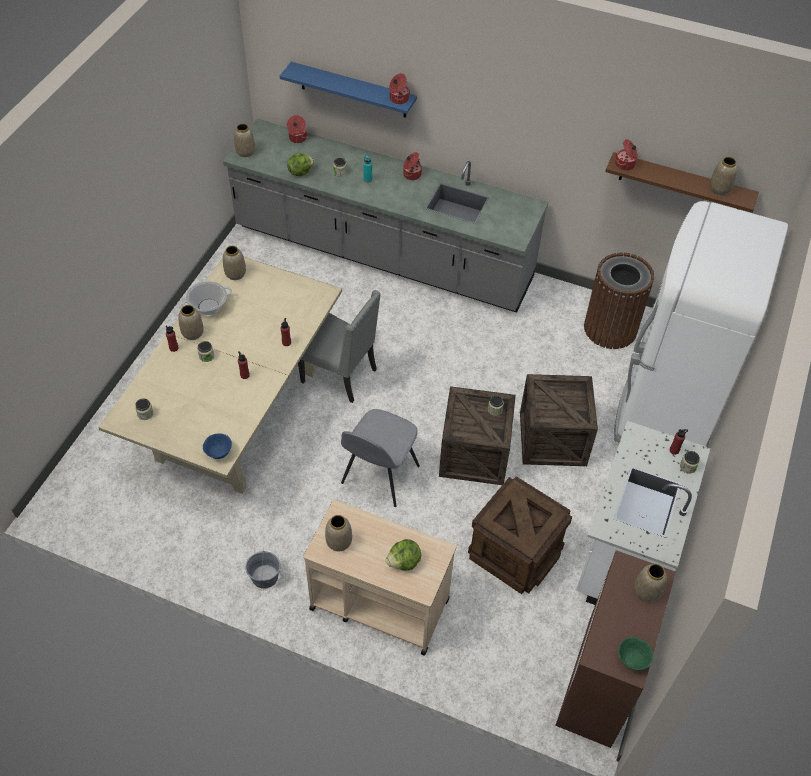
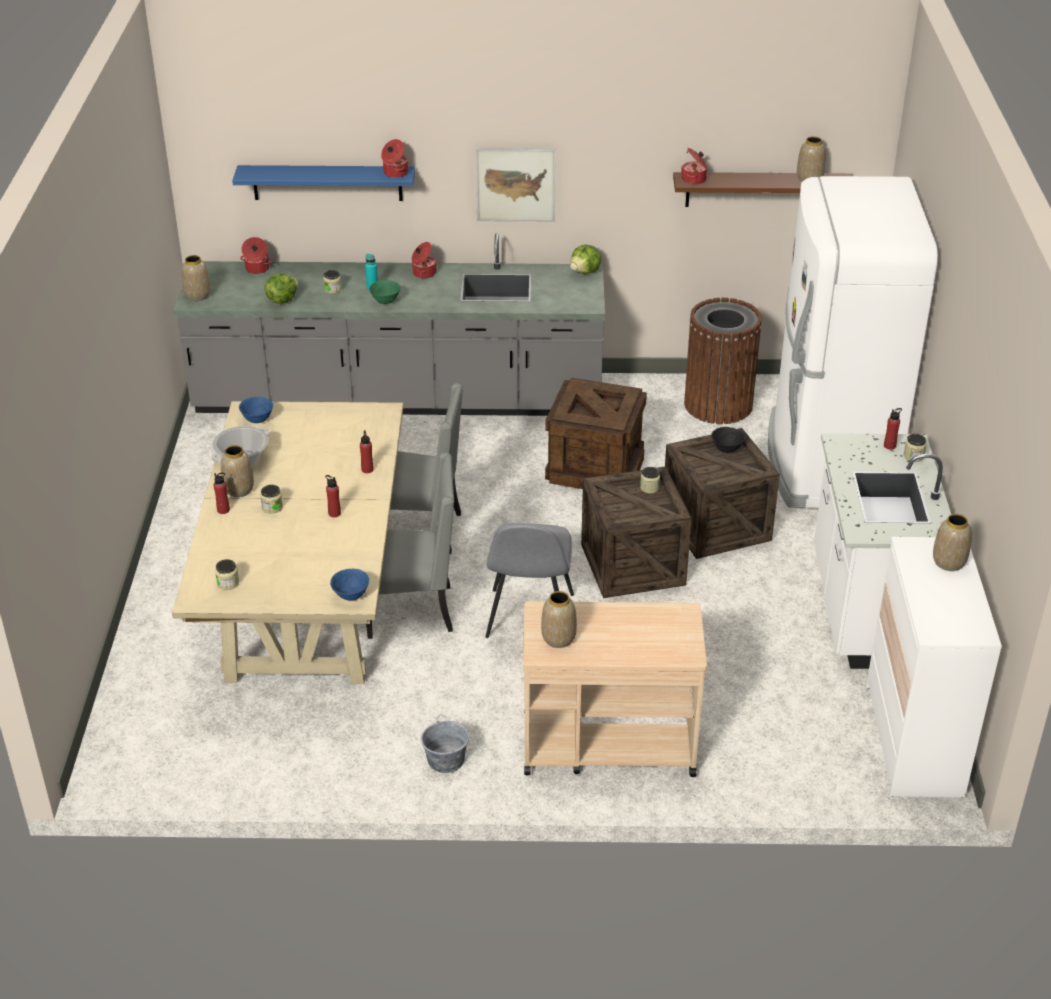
camera: 20 degrees left, 15 degrees down
(235, 274) = (257, 419): vase -> blue bowl
(303, 442) = (412, 610): none -> grey chair
(404, 562) = (649, 635): lettuce -> lettuce (585, 272)
(490, 128) = (515, 184): none -> picture
(516, 552) = (741, 645): crate -> crate (595, 468)
(571, 392) = (726, 449): none -> black bowl
(599, 682) = (913, 740): brown dresser -> white dresser
(632, 659) = (973, 624): green bowl -> green bowl (385, 301)

